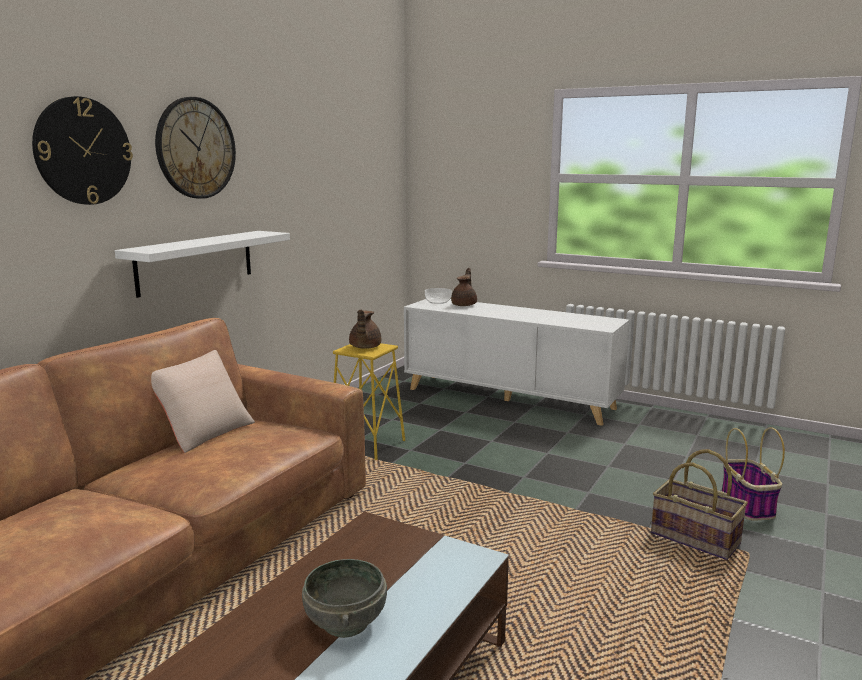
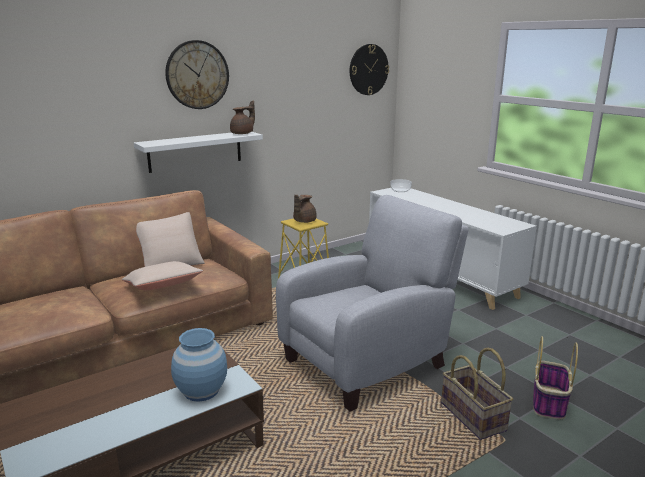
camera: 25 degrees right, 5 degrees up
(83, 151) = (112, 80): wall clock -> wall clock (368, 69)
(235, 461) = (163, 287): none -> beige pillow
(347, 622) = (128, 401): grey bowl -> none
(435, 578) = (201, 390): none -> blue vase
(464, 305) = (417, 195): brown teapot -> brown teapot (243, 133)
(528, 508) = (369, 361): none -> grey armchair

